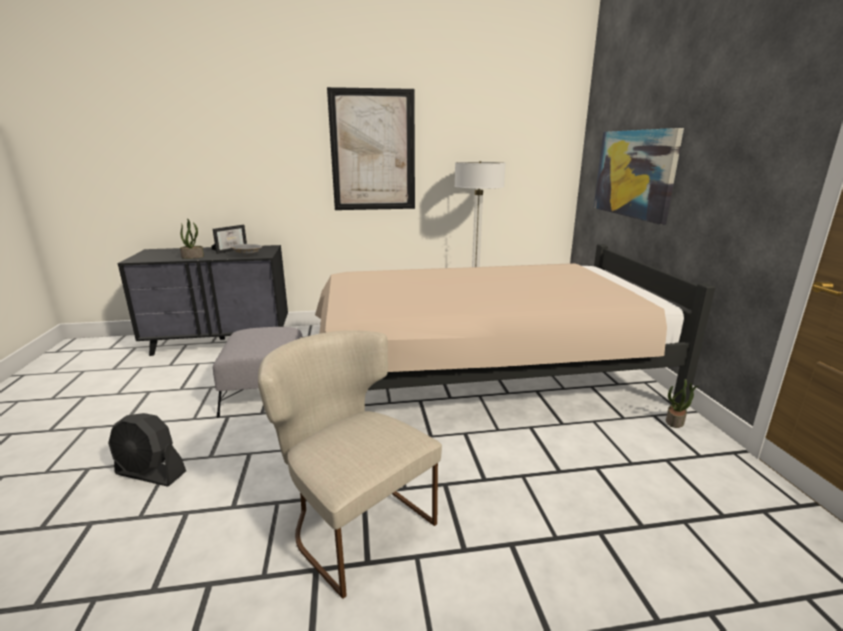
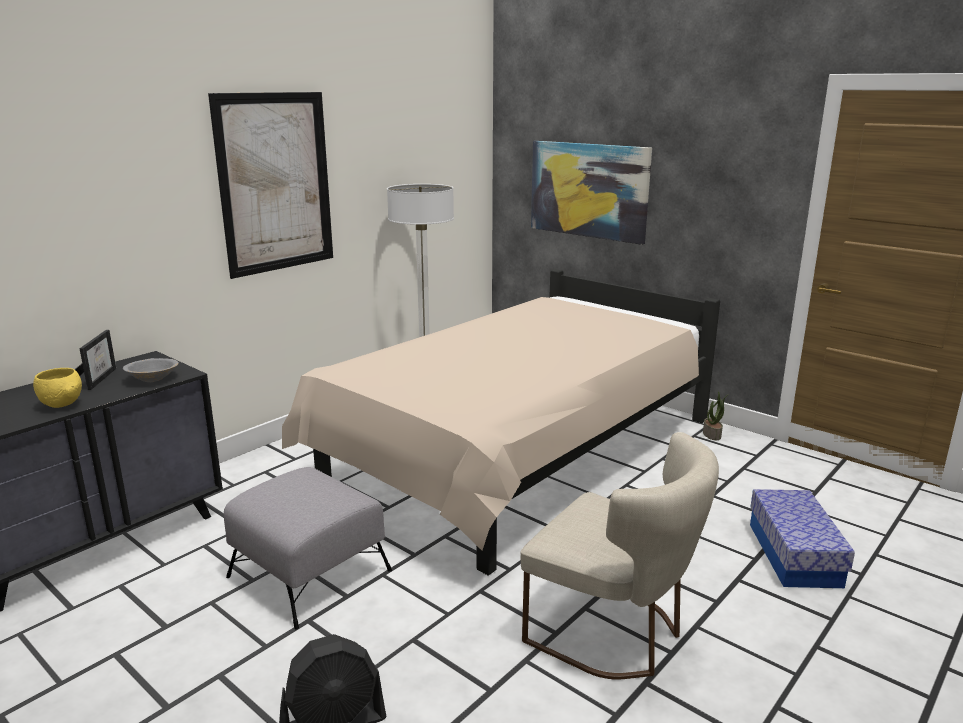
camera: 40 degrees left, 0 degrees up
(193, 257) = (62, 405): potted plant -> yellow bowl
(353, 522) = (614, 633): beige chair -> beige chair turned 150 degrees counterclockwise
(603, 556) = (794, 554): none -> storage box

